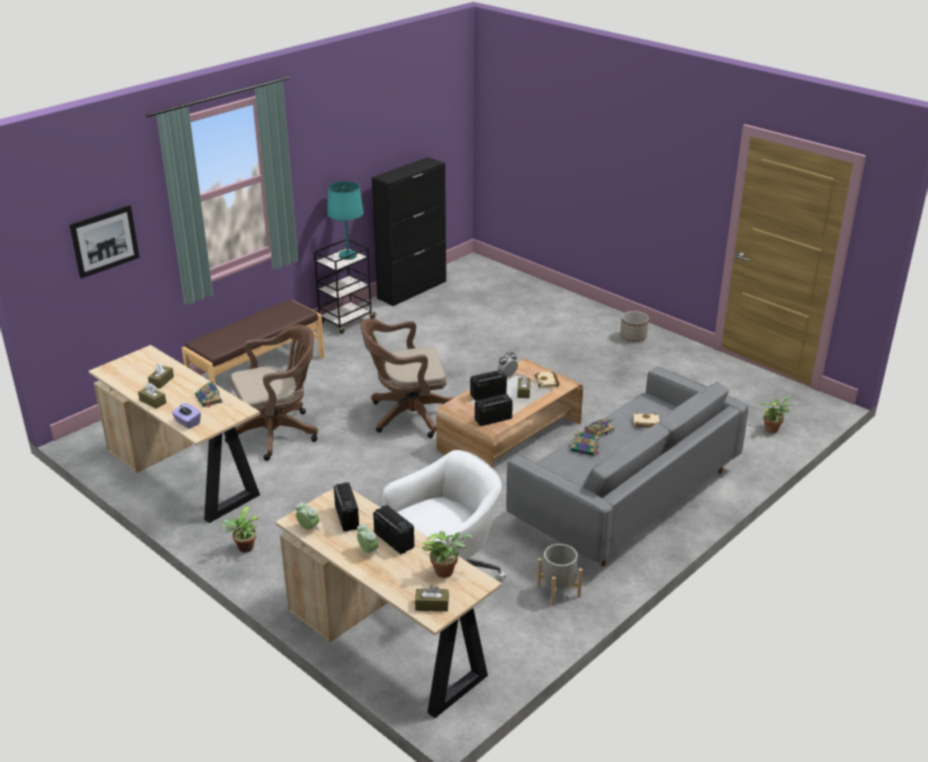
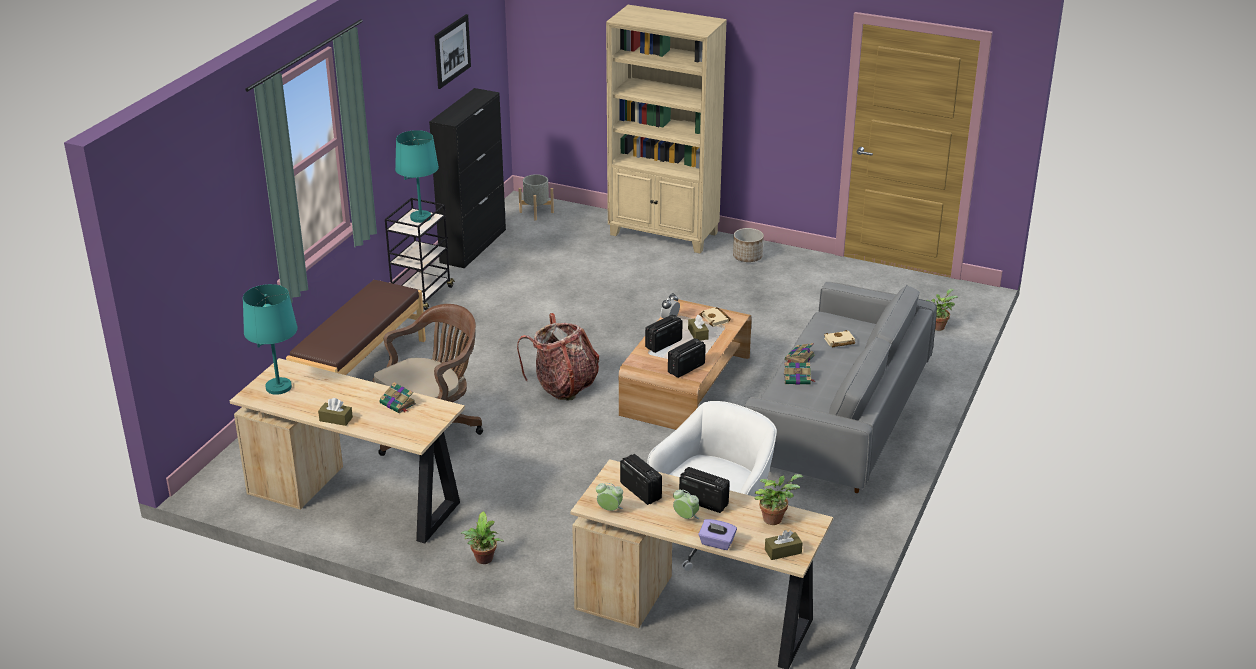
camera: 20 degrees left, 0 degrees up
(104, 241) = (208, 245): picture -> picture (452, 51)
(131, 367) = (278, 387): none -> turquoise table lamp
(161, 381) = (327, 395): brown tissue box -> none
(187, 422) = (394, 433): purple tissue box -> purple tissue box (717, 543)
(407, 415) = (563, 386): brown office chair -> backpack
(558, 591) = (830, 526): grey planter -> grey planter (536, 212)
(573, 306) = (664, 234): none -> beige bookcase

